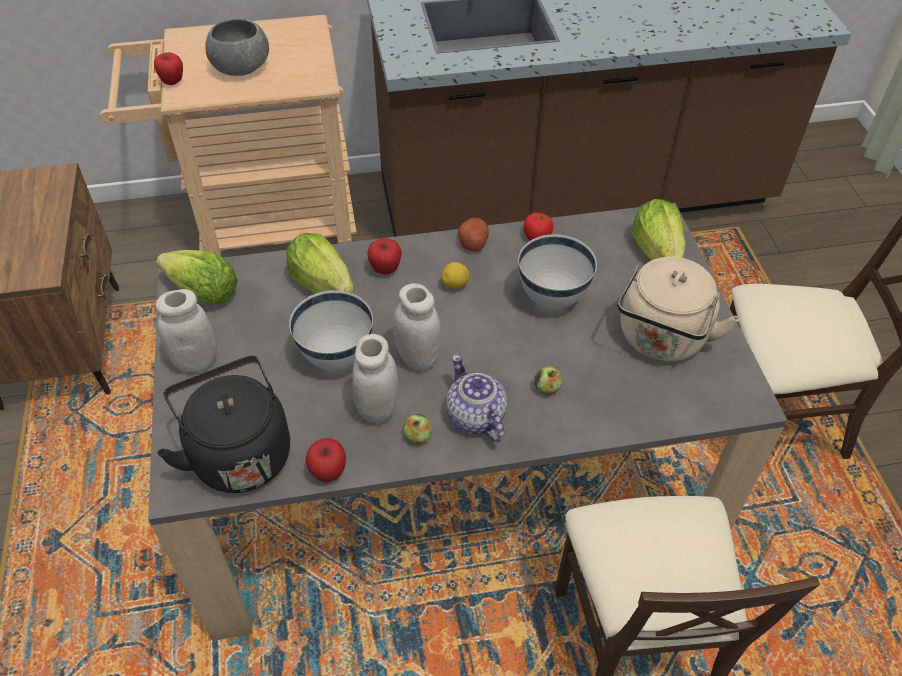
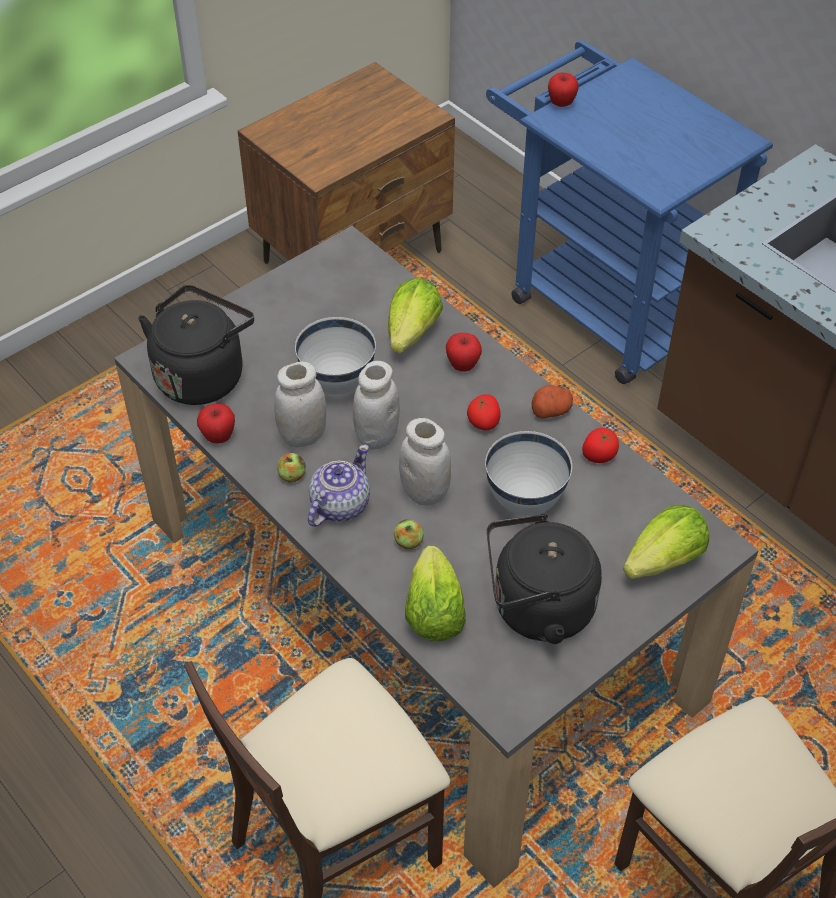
camera: 60 degrees right, 0 degrees up
(196, 361) = (271, 302): white jar -> white jar (425, 492)
(203, 293) = (343, 267): lettuce -> lettuce (433, 613)
(241, 68) = (626, 132): grey bowl -> none
(260, 226) = (602, 300): beige cart -> blue cart
(455, 285) = (483, 422): lemon -> tomato
(661, 340) = (536, 609): beige kettle -> black kettle

